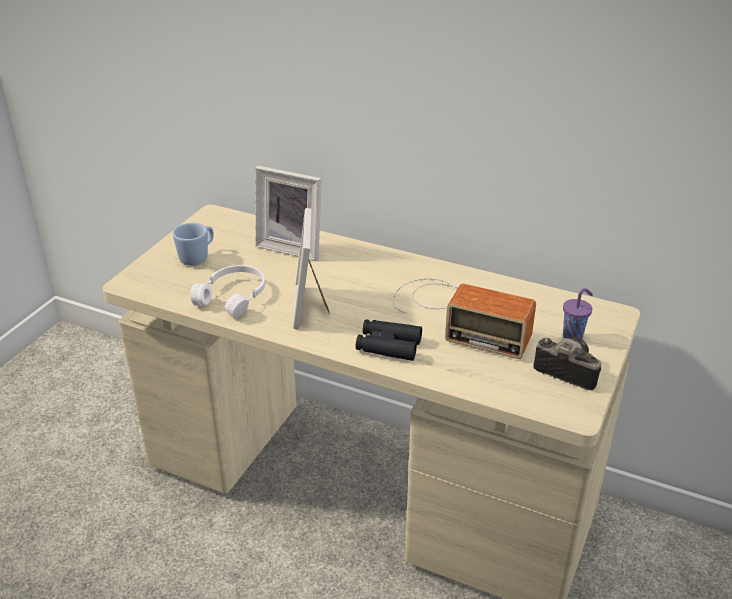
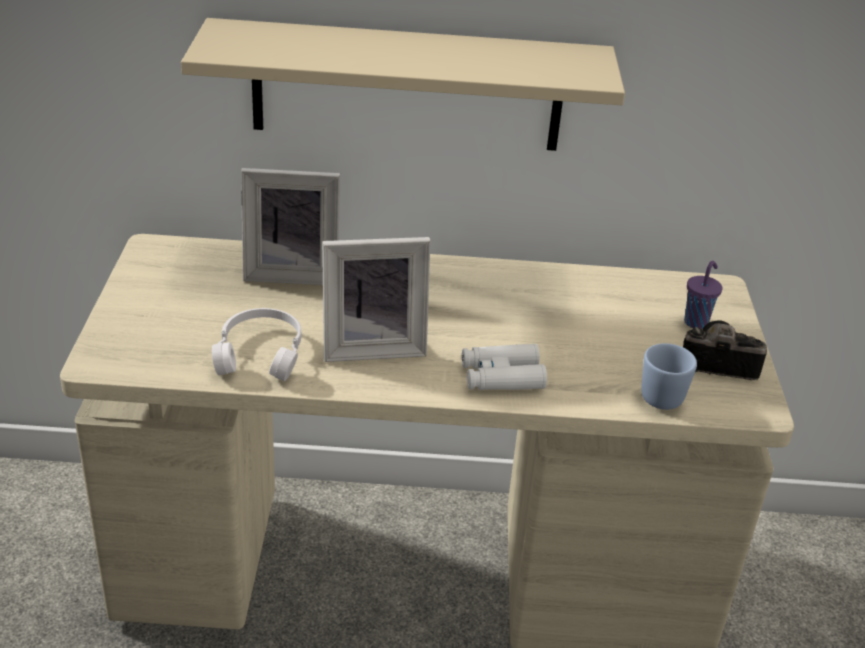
camera: 25 degrees left, 0 degrees up
(198, 257) = (172, 309): blue mug -> blue mug (662, 393)
(312, 306) = (373, 346): picture frame -> picture frame turned 75 degrees counterclockwise
(384, 120) = (407, 86): none -> beige shelf
(388, 346) = (501, 376): black binoculars -> white binoculars
(457, 315) = (554, 322): radio -> none

